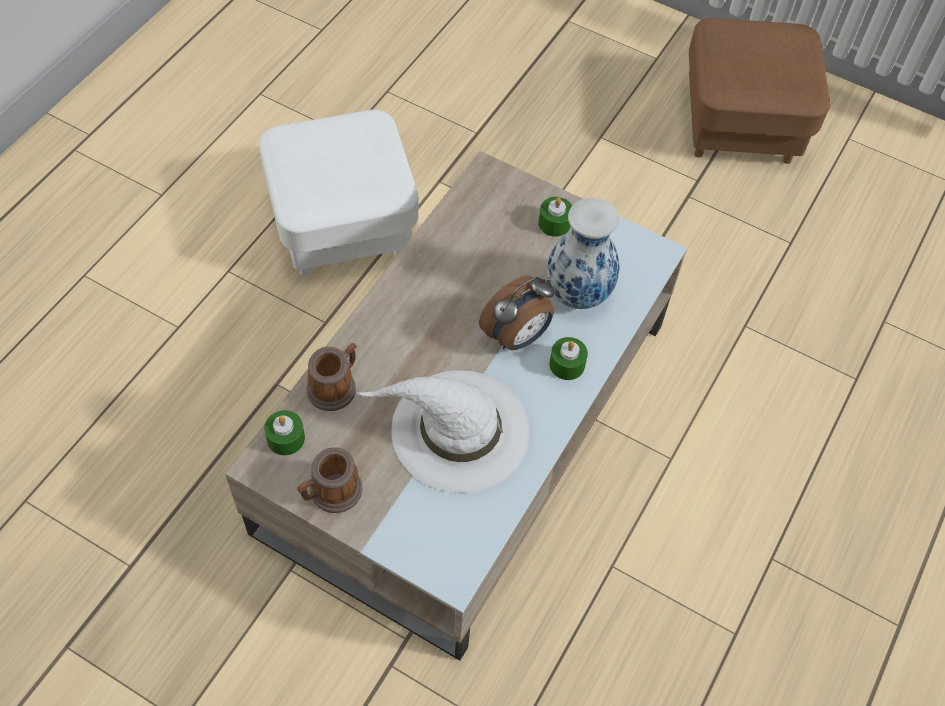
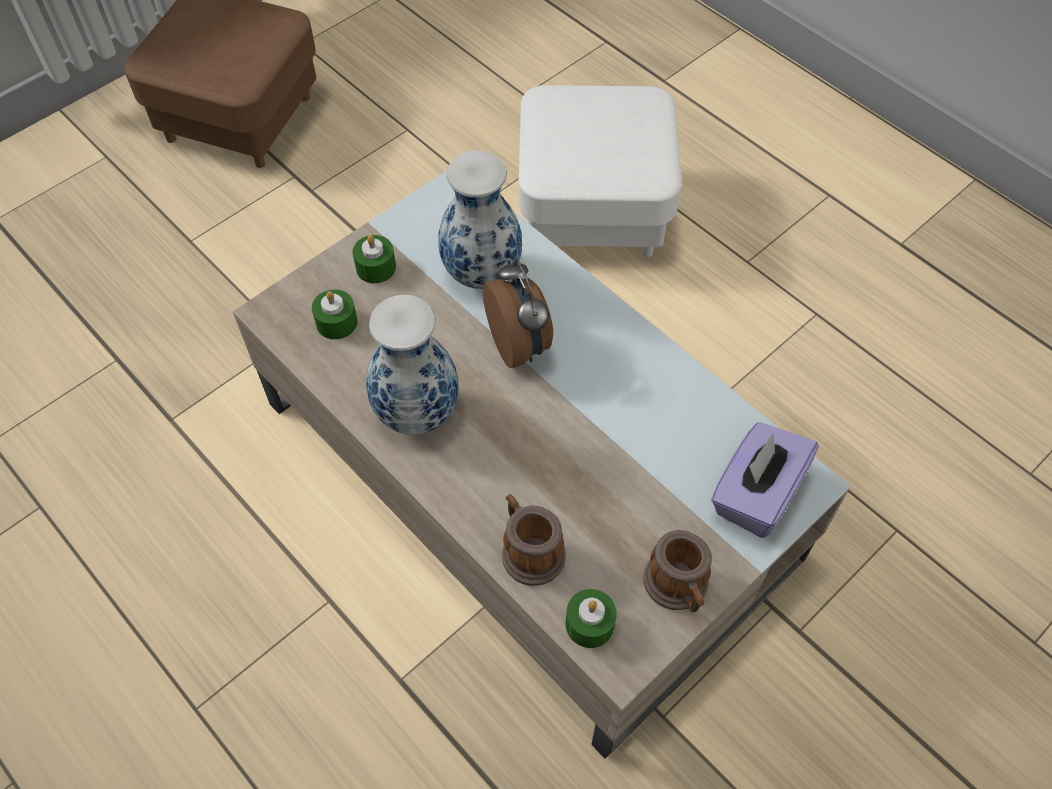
camera: 70 degrees left, 0 degrees up
(343, 226) = (188, 546): white ottoman -> white ottoman (593, 211)
(430, 285) = (415, 412): none -> vase
(430, 536) = (755, 494): none -> purple tissue box
(457, 430) = (627, 434): white hat -> none
(567, 364) = (570, 309): green candle -> green candle (336, 322)

